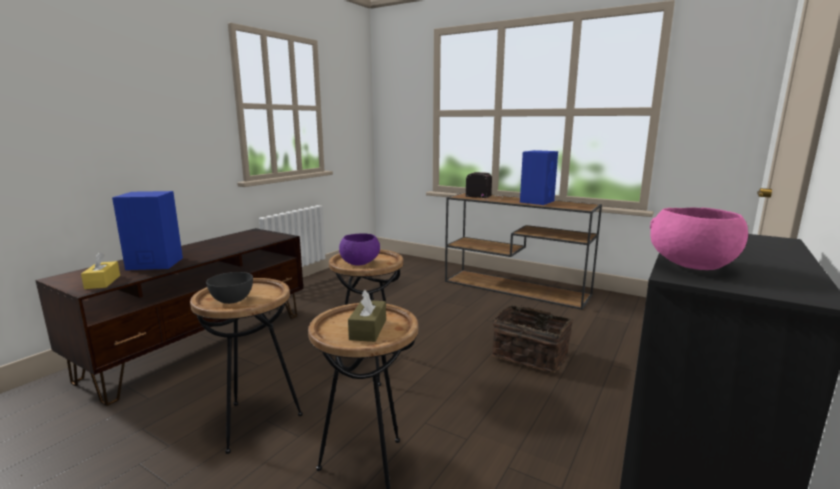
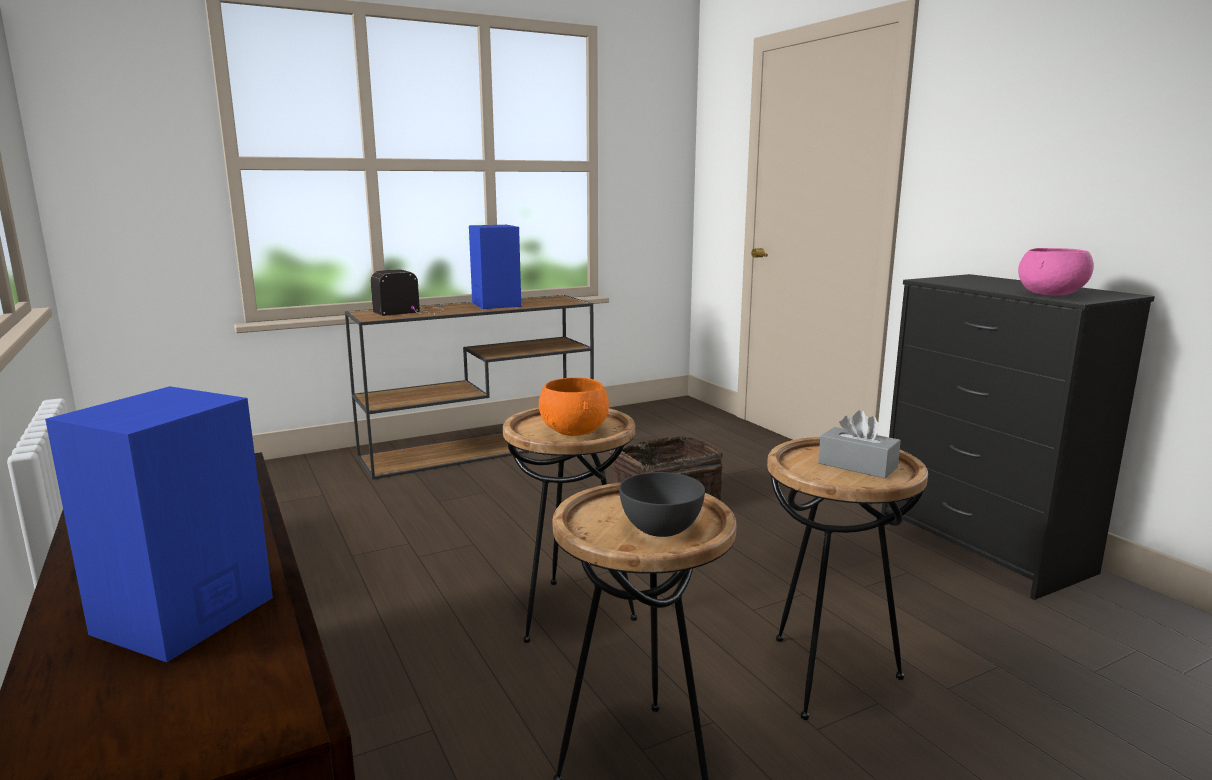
camera: 60 degrees left, 0 degrees up
(102, 282) = (244, 697): yellow tissue box -> none
(360, 263) = (574, 431): purple bowl -> orange bowl
(368, 329) = (857, 465): brown tissue box -> grey tissue box

